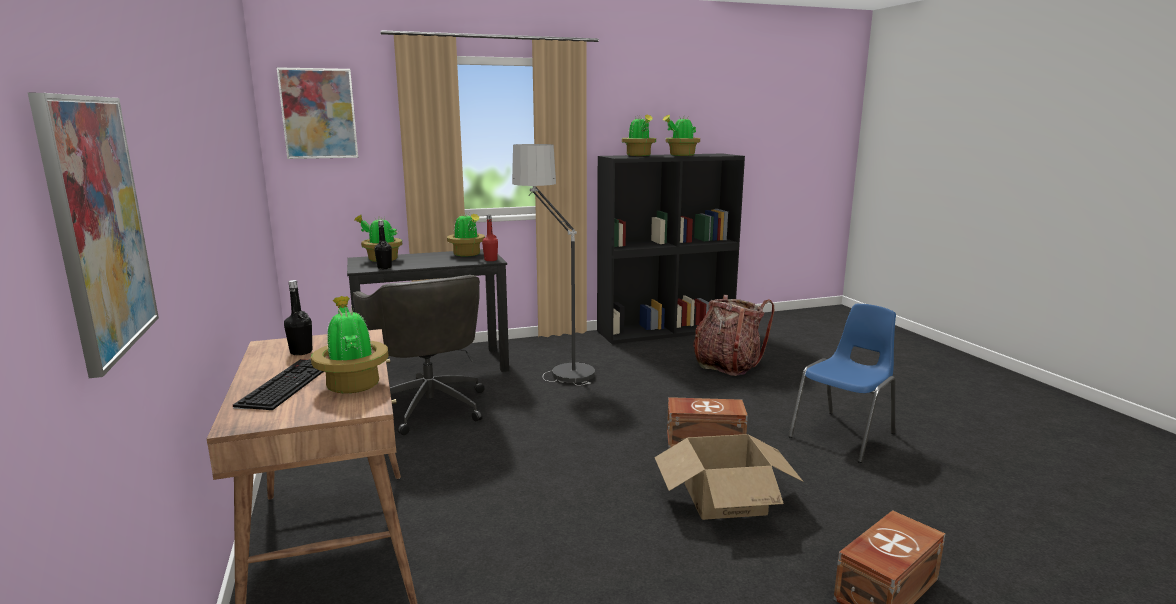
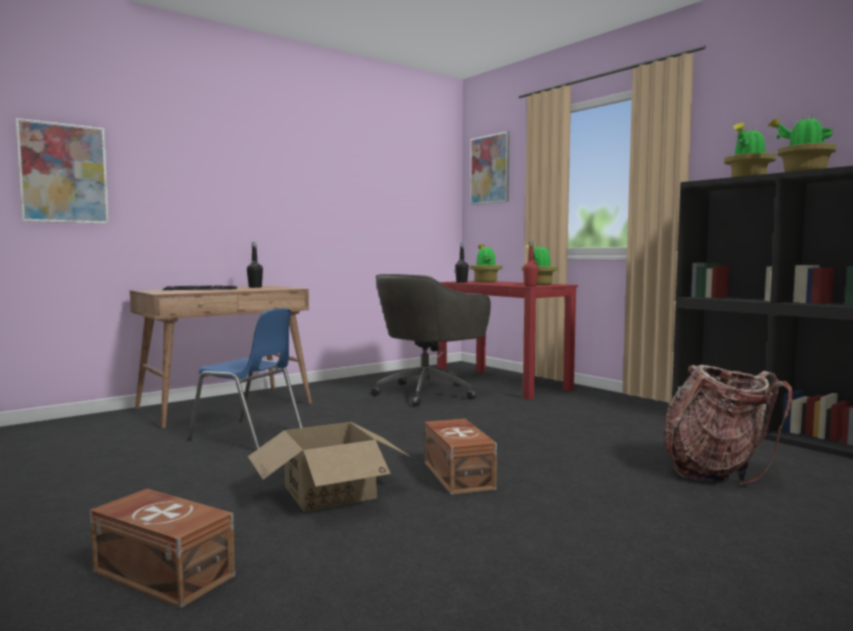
camera: 70 degrees right, 10 degrees down
(353, 384) = (201, 291): potted plant -> none
(433, 367) = (502, 383): black desk -> red desk
(554, 366) = (565, 409): floor lamp -> none
(844, 435) = (564, 552): blue chair -> blue chair (248, 435)

